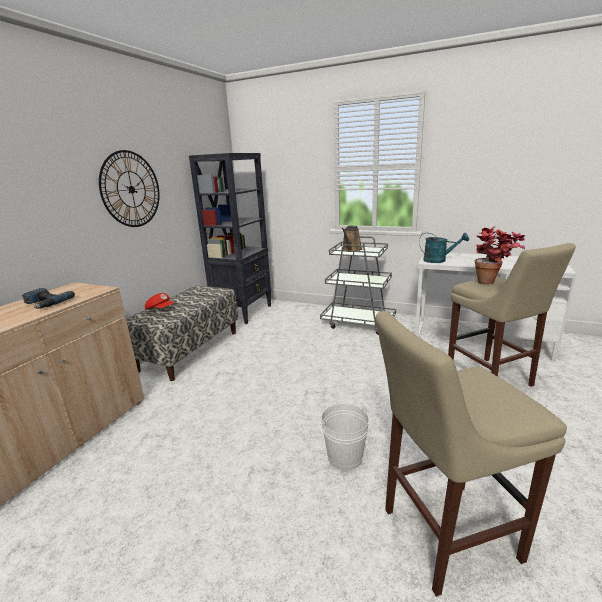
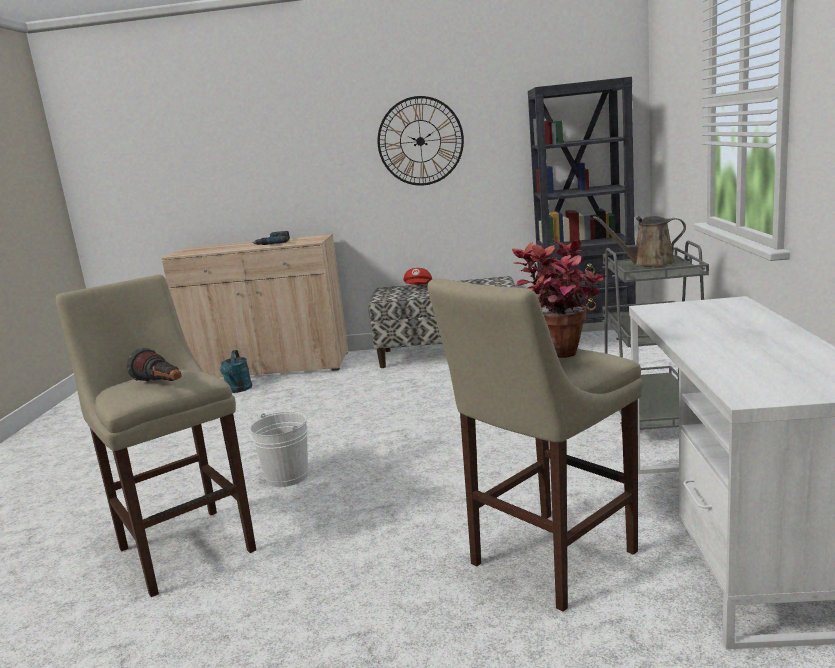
camera: 70 degrees right, 5 degrees down
(439, 260) = (675, 312): turquoise watering can -> turquoise watering can (238, 390)
(494, 390) = (162, 385): none -> flashlight

